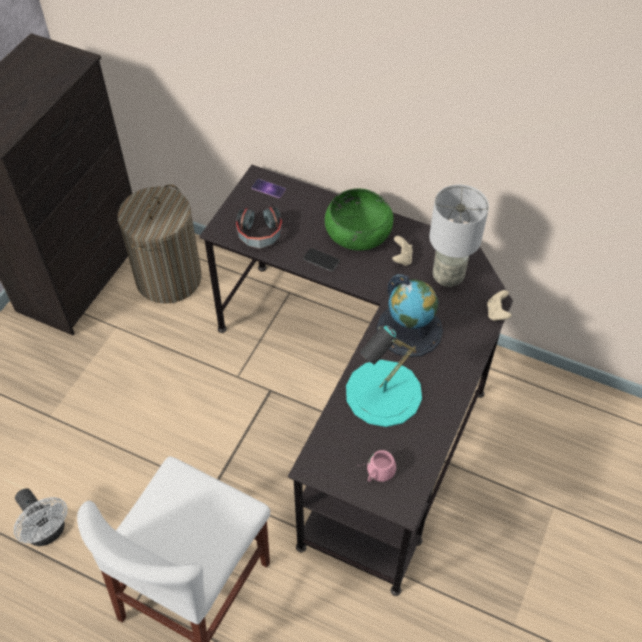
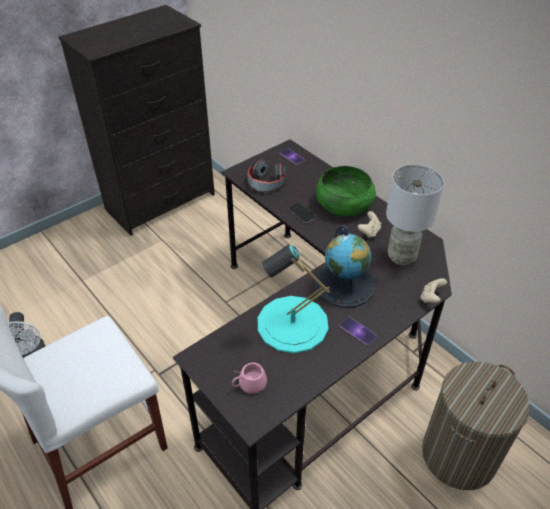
camera: 25 degrees right, 10 degrees down
(168, 278) = (217, 221): laundry basket -> laundry basket (458, 455)
(448, 375) = (358, 331): none -> phone

